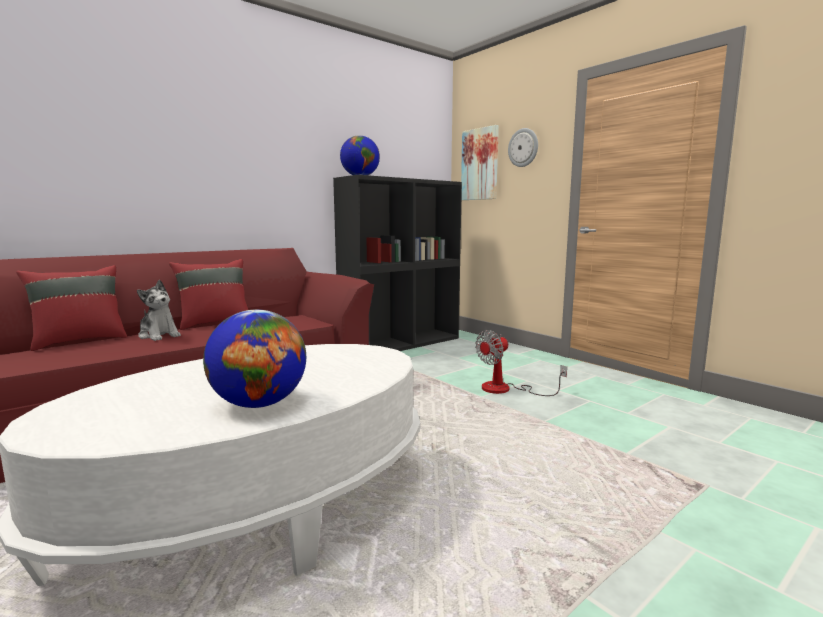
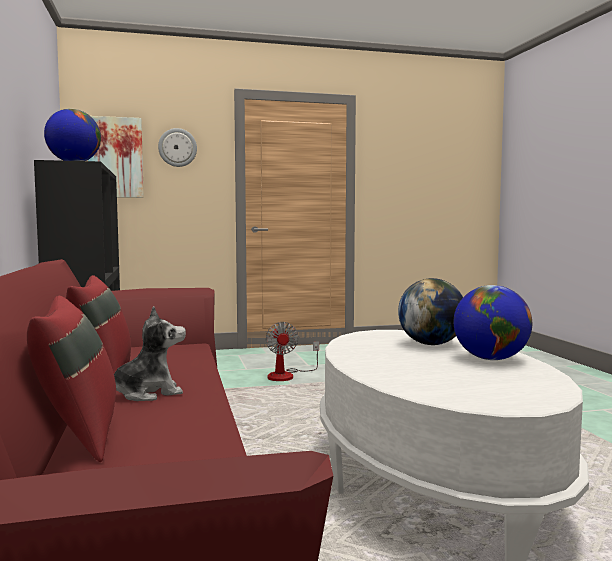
camera: 65 degrees left, 5 degrees down
(331, 374) = (431, 344): none -> globe

